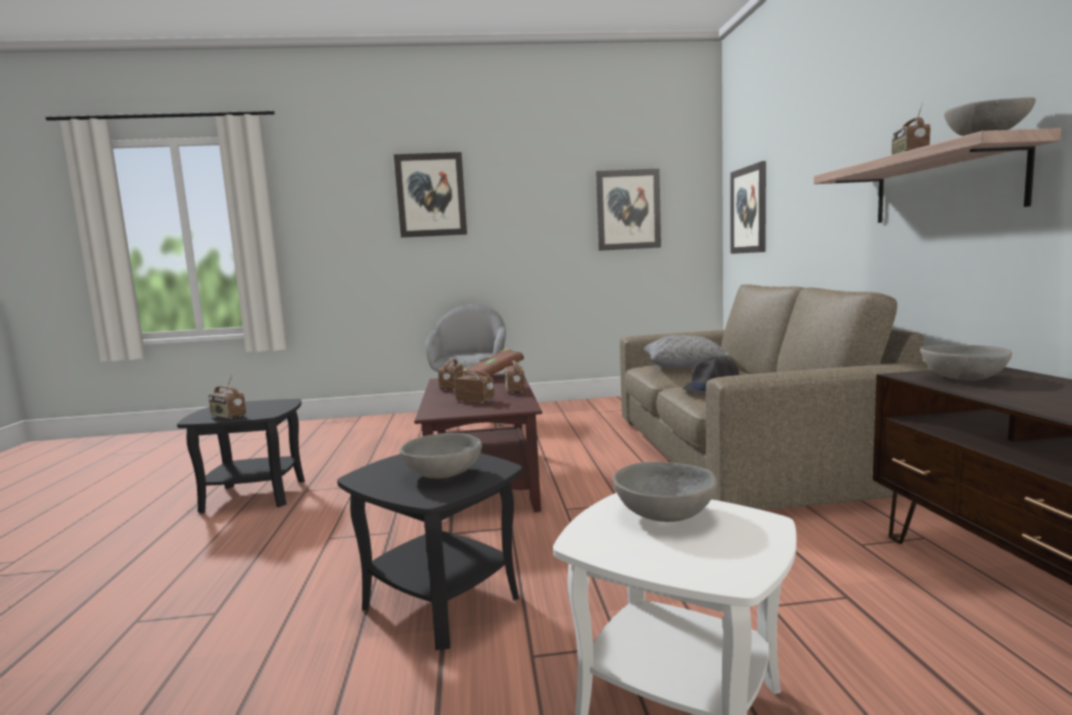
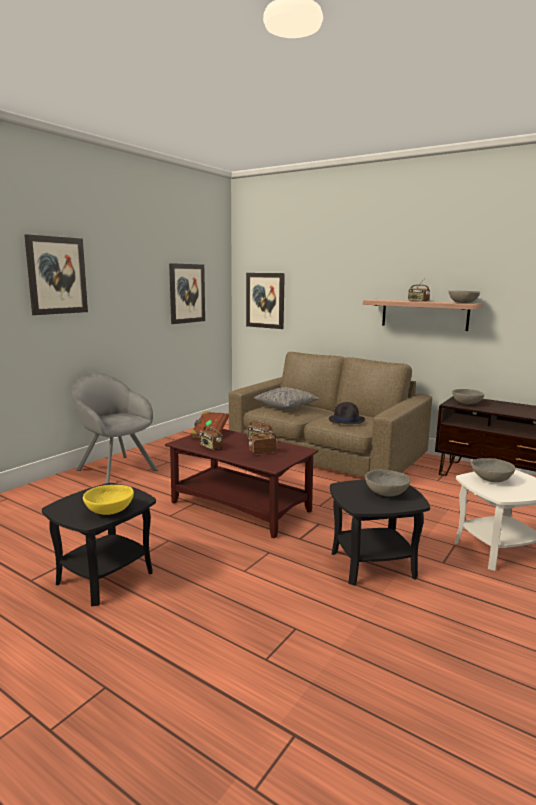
camera: 50 degrees left, 5 degrees up
(228, 416) = (110, 510): radio -> yellow bowl

